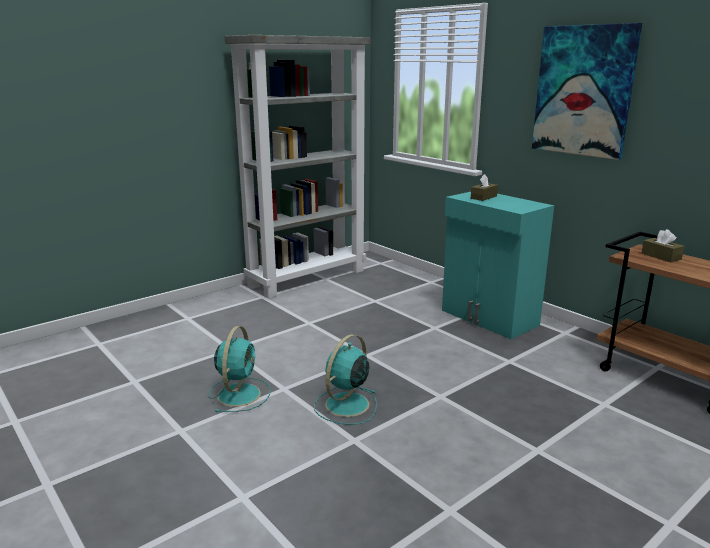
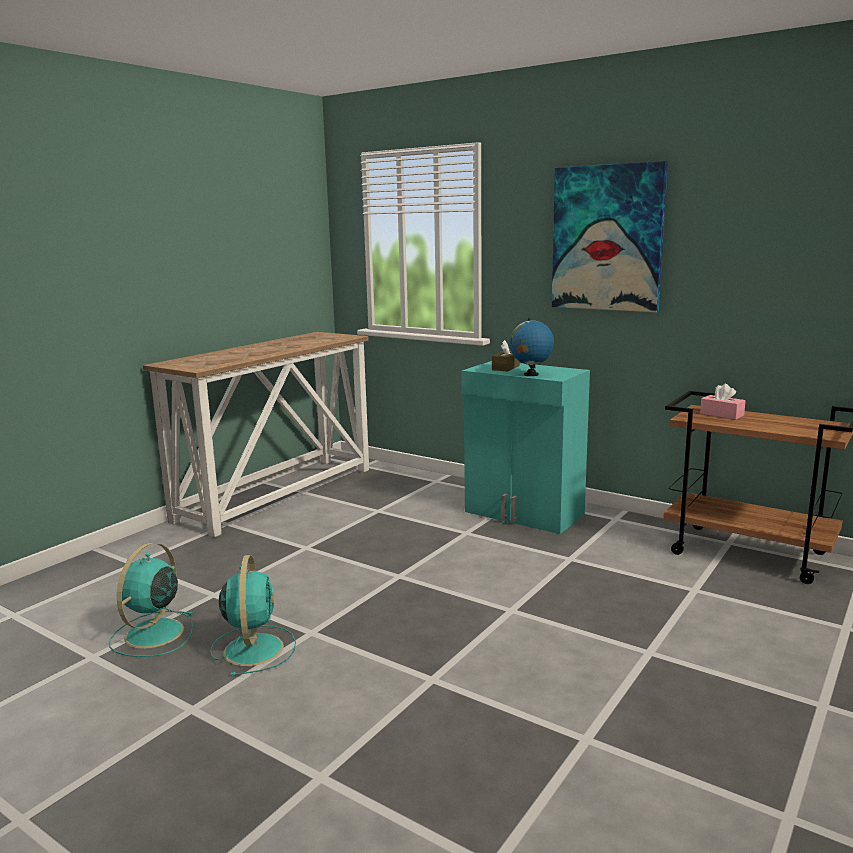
camera: 15 degrees left, 5 degrees down
(307, 278) = (277, 493): grey bookcase -> console table
(346, 405) = (401, 639): turquoise fan -> turquoise fan (152, 635)
(499, 205) = (531, 375): none -> globe
(661, 256) = (721, 414): brown tissue box -> pink tissue box

